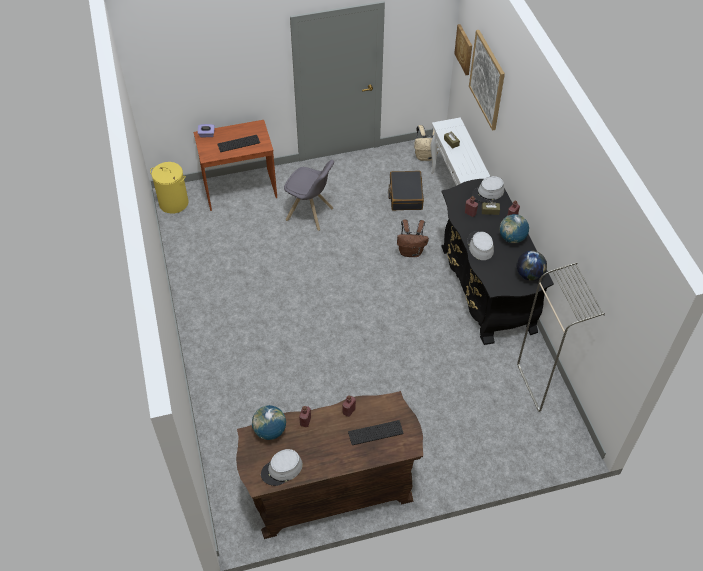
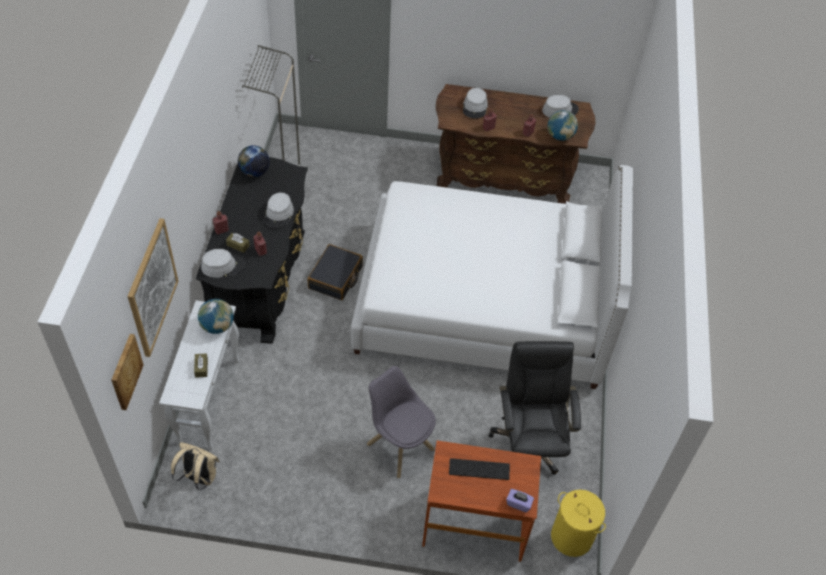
camera: 160 degrees left, 0 degrees up
(219, 244) = (528, 446): none -> black office chair
(295, 338) = (483, 302): none -> white bed
(375, 433) = (475, 107): keyboard -> grey hat
(405, 195) = (267, 426): black suitcase -> black suitcase (336, 278)
(411, 251) = (310, 349): brown backpack -> none
(512, 238) = (240, 210): globe -> globe (217, 326)

